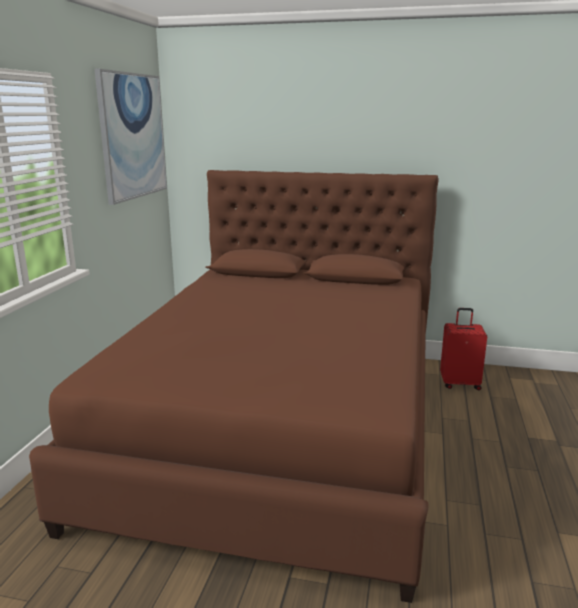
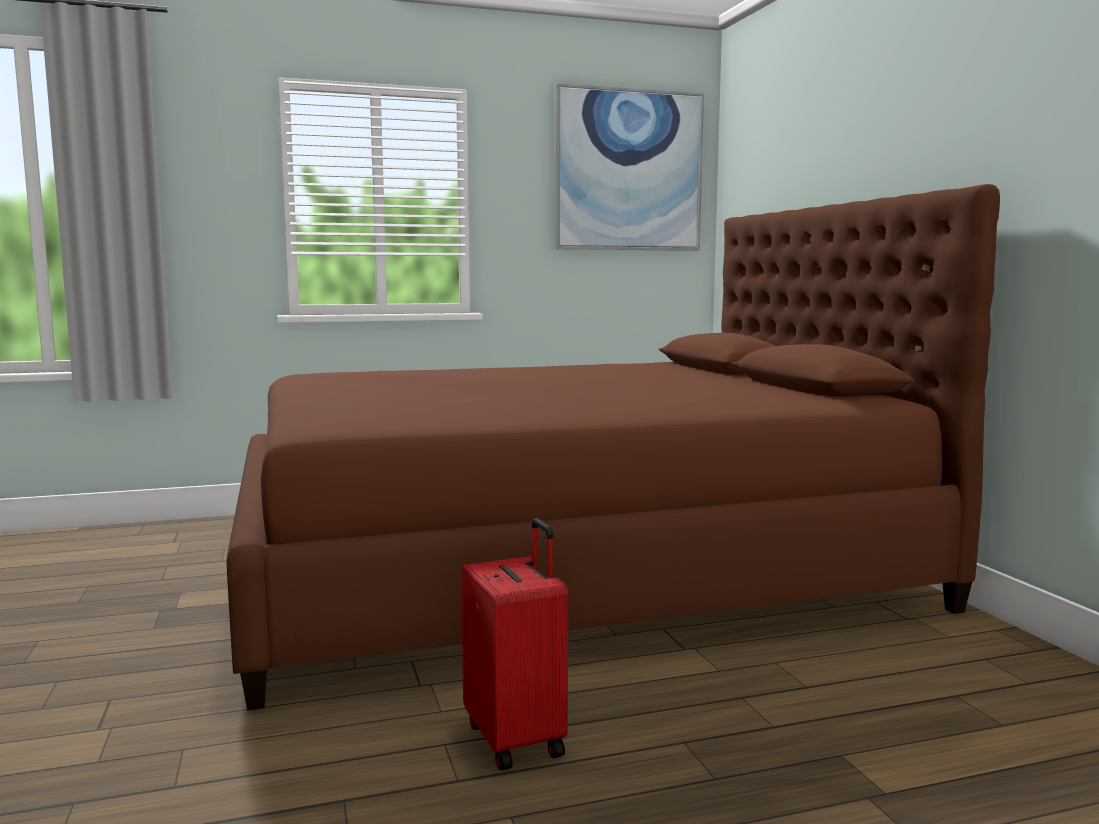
camera: 60 degrees right, 10 degrees down
(460, 383) = (949, 659): red suitcase -> red suitcase (517, 739)

